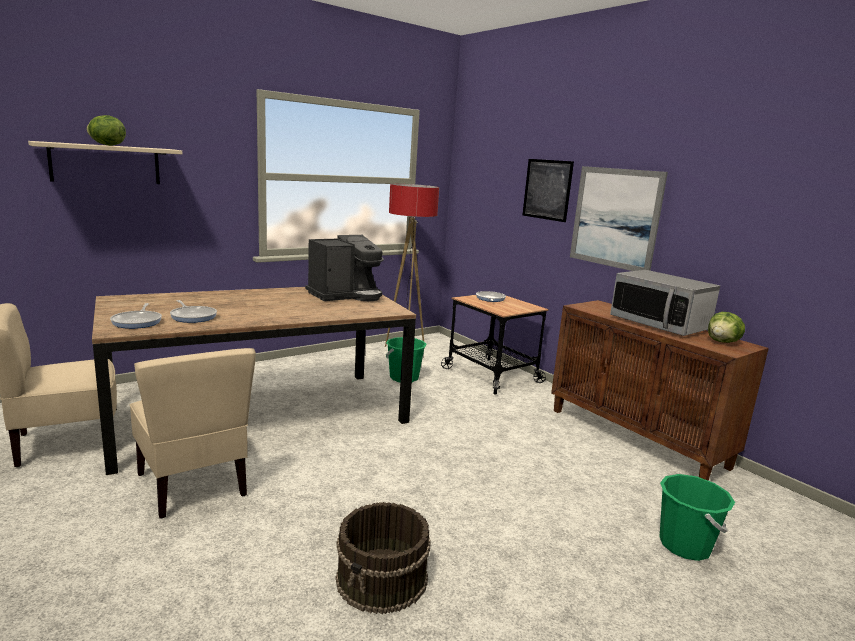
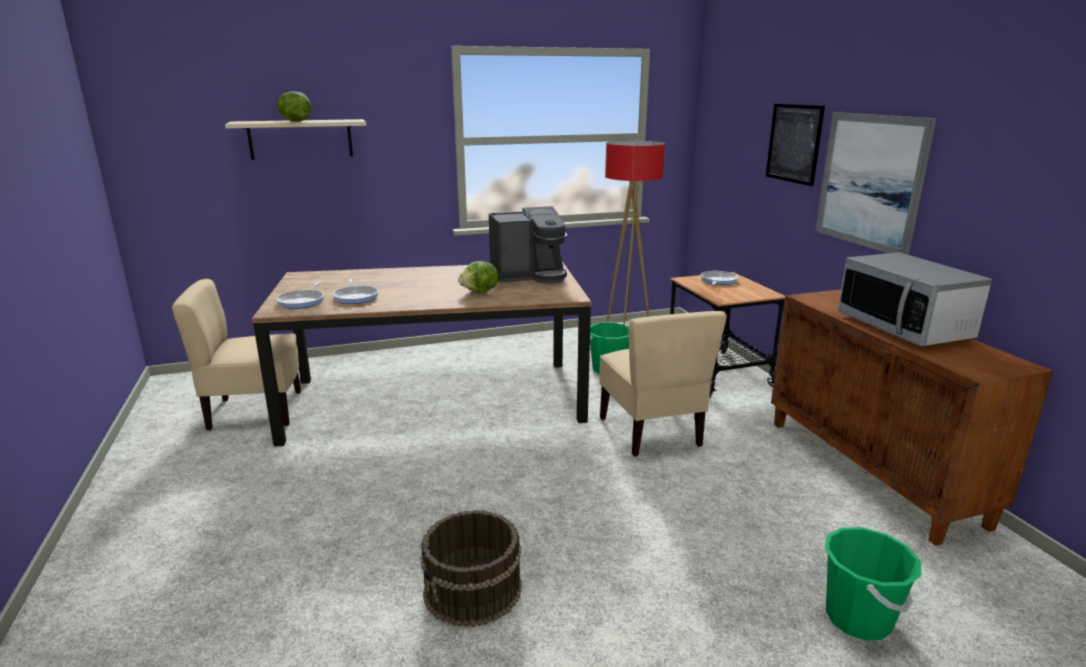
camera: 20 degrees right, 5 degrees up
(194, 484) = (343, 465): beige chair -> beige chair (651, 432)
(722, 342) = (981, 358): lettuce -> lettuce (480, 292)

